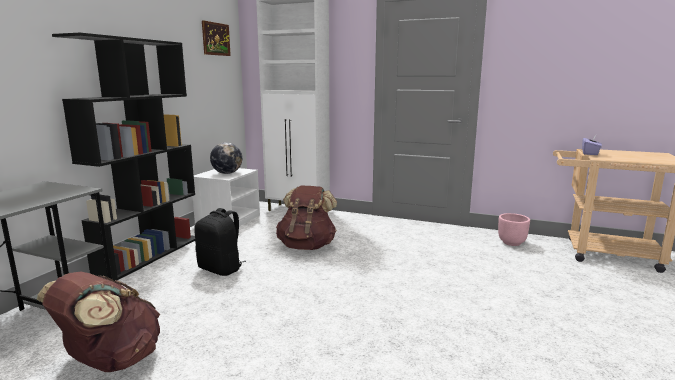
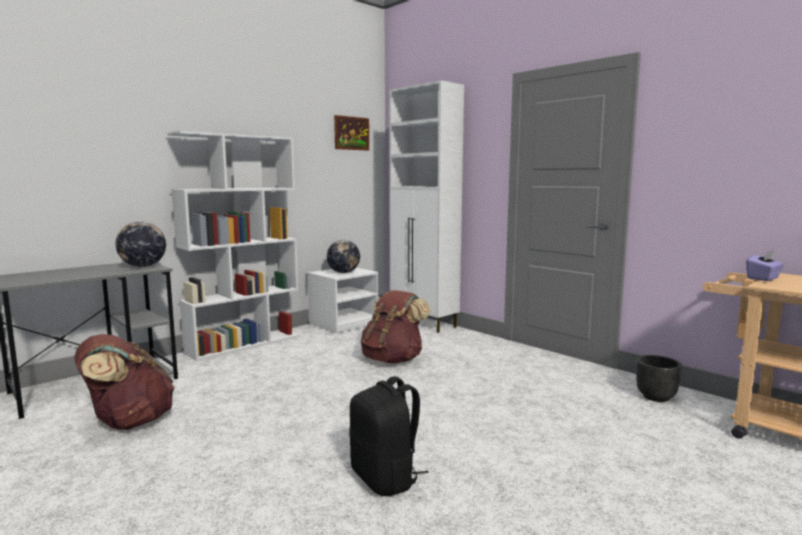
camera: 25 degrees right, 5 degrees down
(59, 189) = (143, 266): none -> globe
(150, 254) = (244, 344): black bookcase -> white bookcase
(221, 269) = (289, 366): black backpack -> black backpack (386, 479)
(511, 242) = (655, 397): pink planter -> black planter

